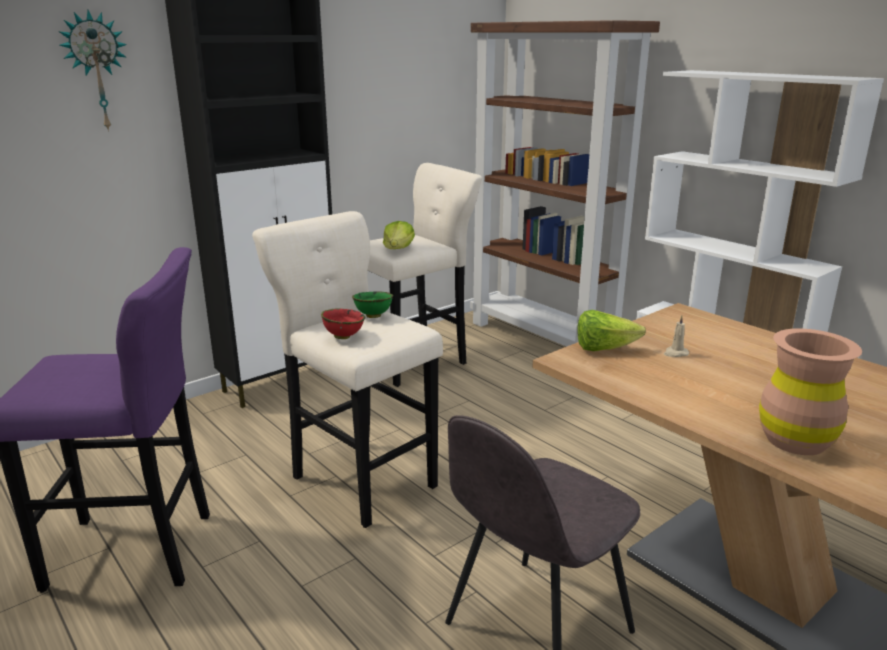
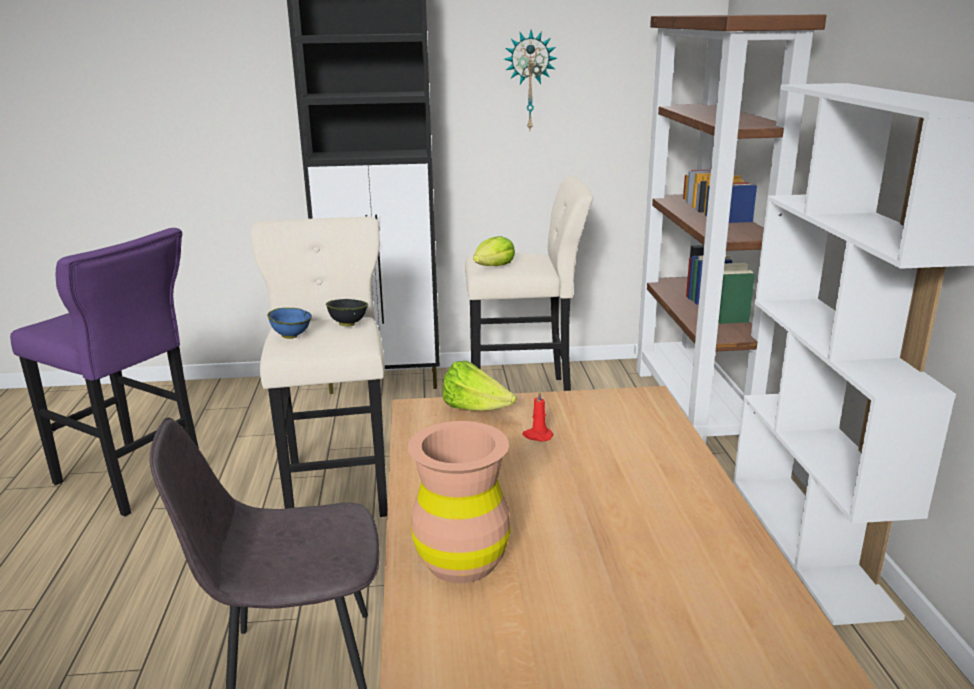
camera: 35 degrees right, 0 degrees up
(96, 72) = (233, 68): wall clock -> wall clock (529, 81)
(343, 336) = (291, 336): red bowl -> blue bowl
(372, 316) = (347, 324): green bowl -> black bowl
(675, 353) = (537, 436): beige candle -> red candle

